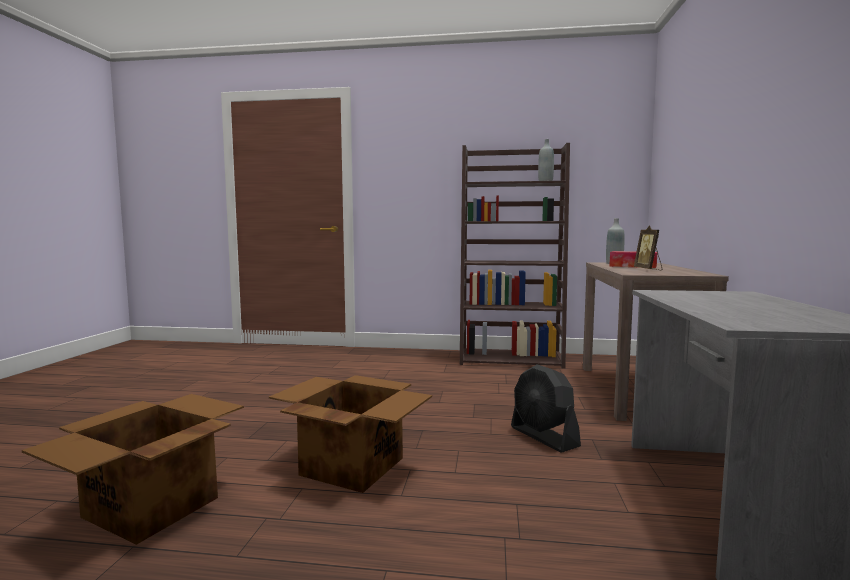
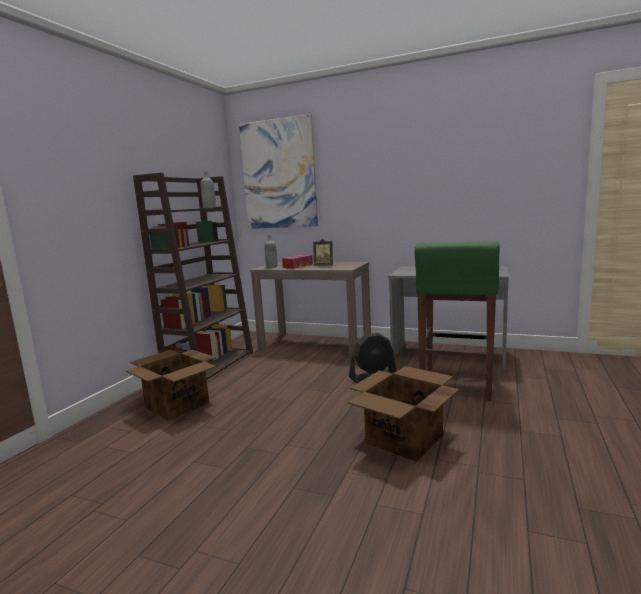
camera: 75 degrees left, 5 degrees up
(149, 508) = (472, 536): cardboard box -> cardboard box (177, 405)
(558, 508) = (456, 385): none -> green stool
(676, 131) = (279, 174): none -> picture

